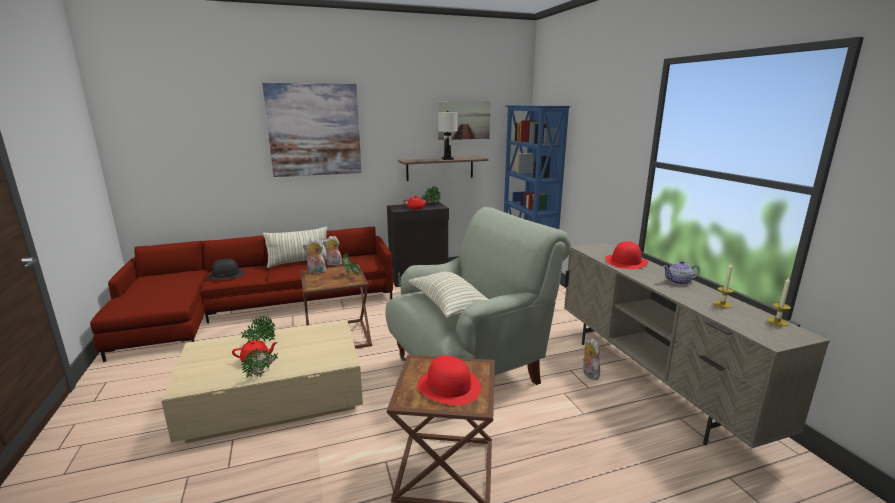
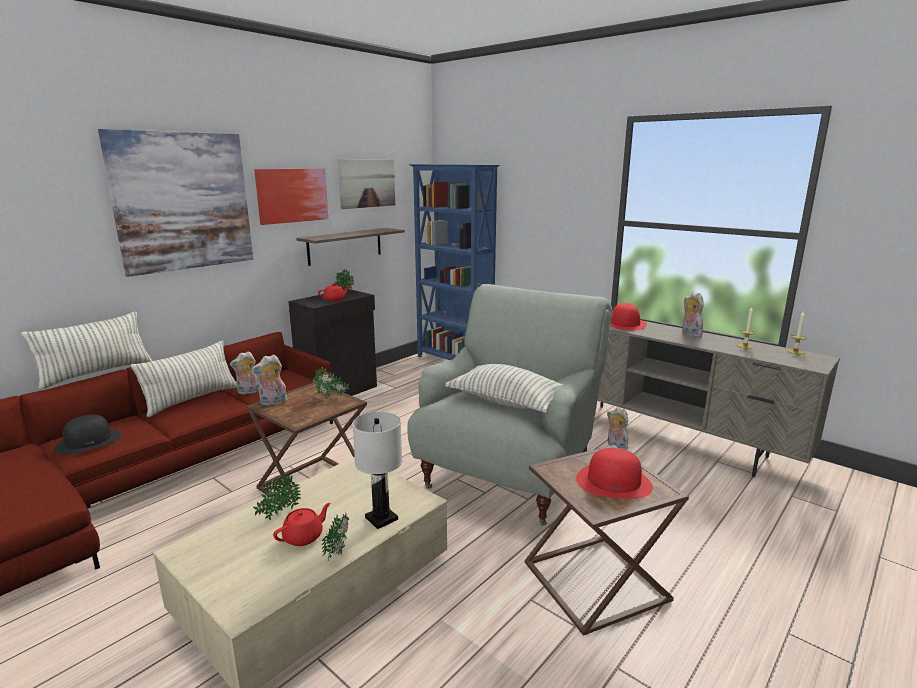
camera: 30 degrees left, 0 degrees up
(248, 235) = (96, 373): none -> pillow
(396, 128) = (292, 195): none -> picture
(447, 159) = (359, 233): white table lamp -> white table lamp (381, 519)
(679, 282) = (689, 334): teapot -> plush toy

